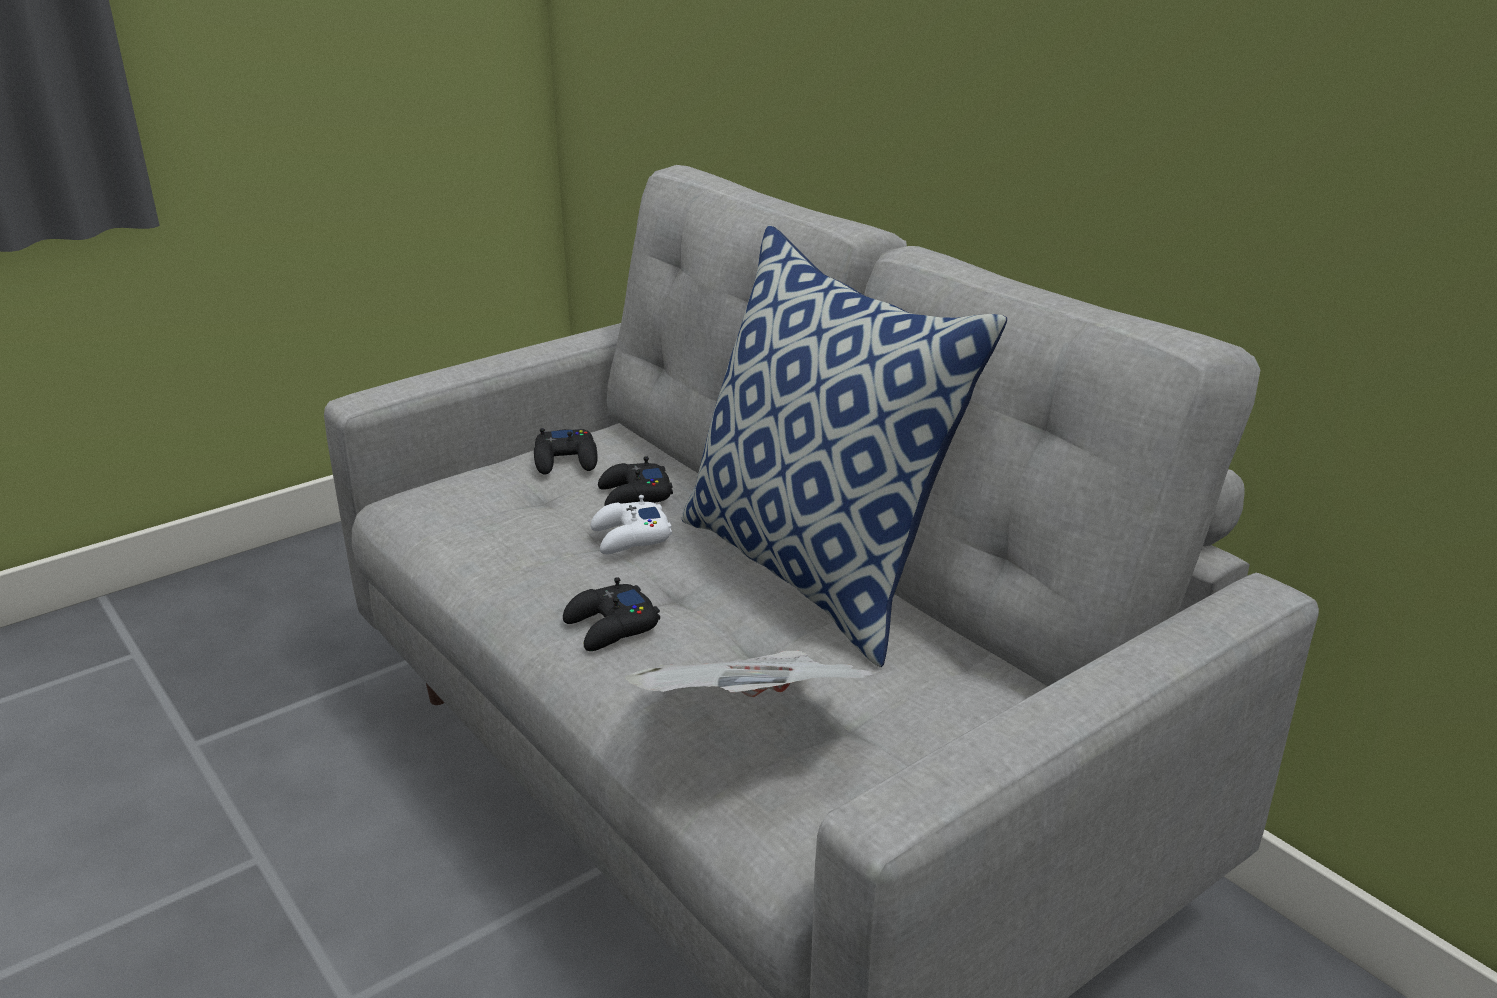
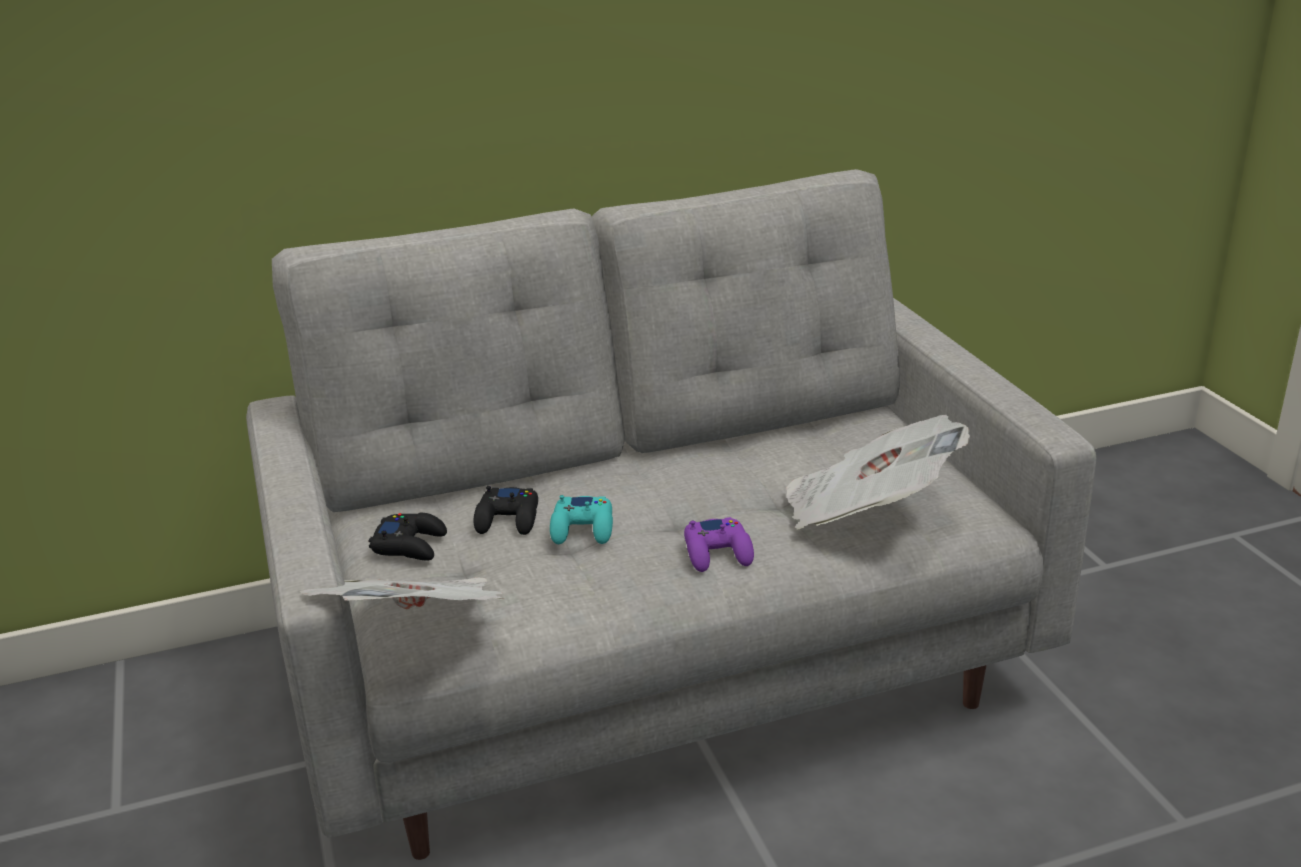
camera: 70 degrees left, 0 degrees up
(426, 497) = (418, 632): none -> newspaper
(611, 627) = (718, 552): black game controller -> purple game controller
(630, 537) = (583, 528): white game controller -> turquoise game controller
(816, 572) = (685, 460): pillow -> none

